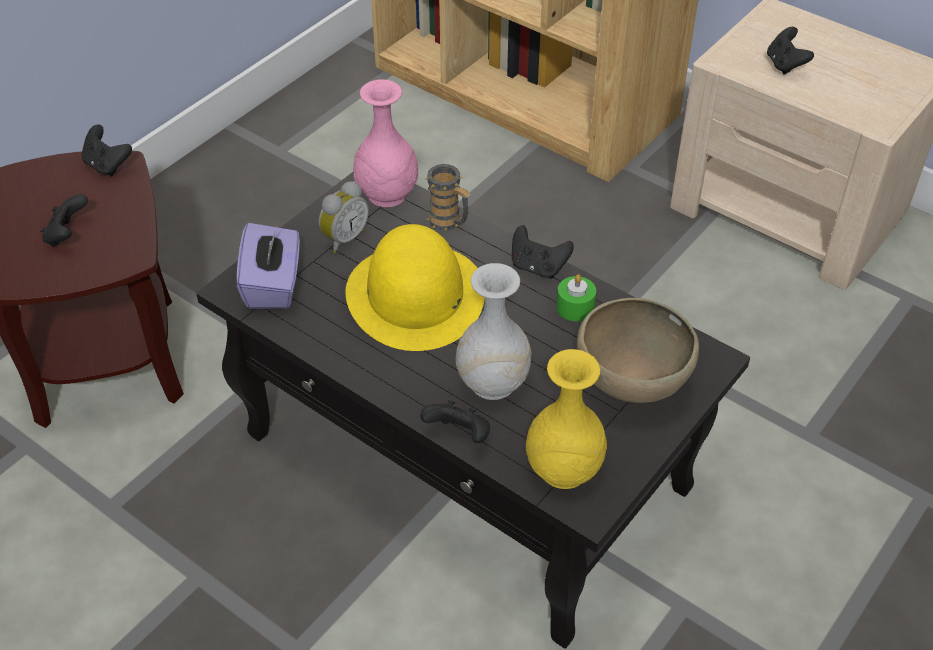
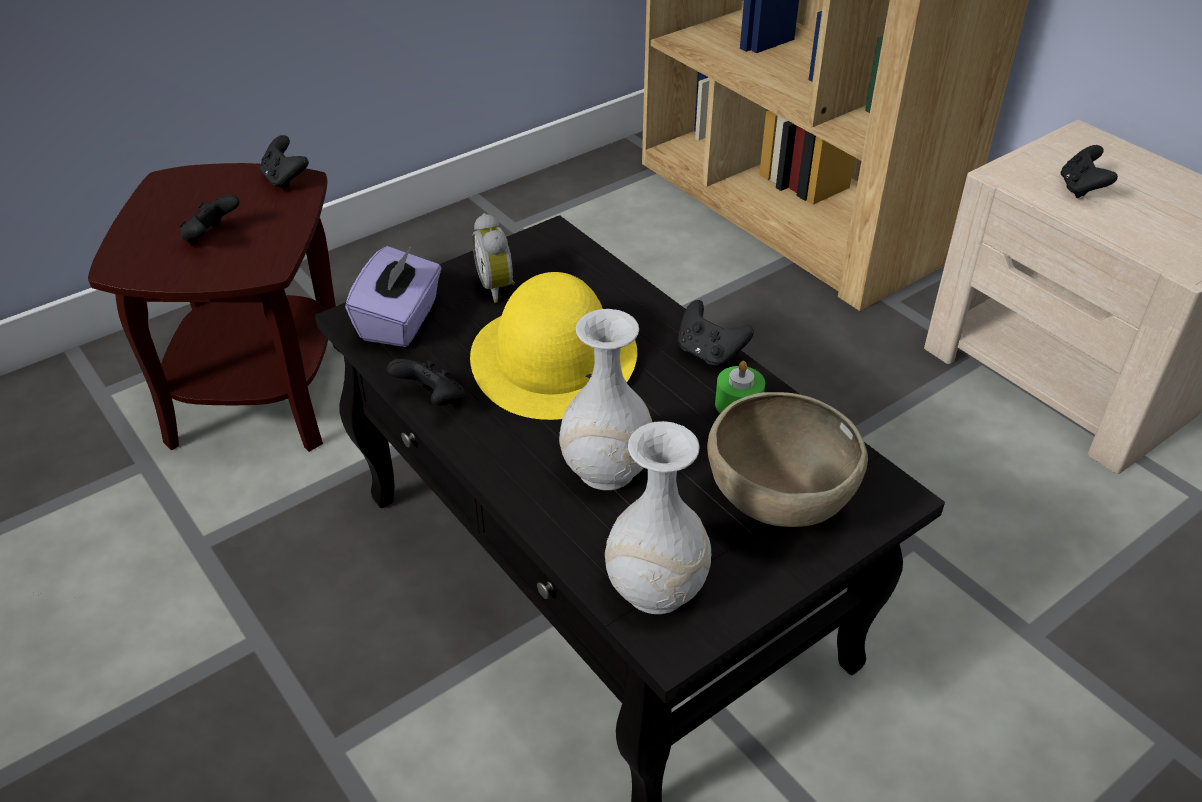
camera: 15 degrees right, 5 degrees down
(343, 238) = (498, 287): alarm clock -> alarm clock turned 105 degrees clockwise
(386, 194) = (564, 252): pink vase -> none
(449, 223) = (623, 291): mug -> none
(459, 435) = (542, 522): black game controller -> black game controller (432, 401)
(563, 470) = (655, 590): yellow vase -> white vase

